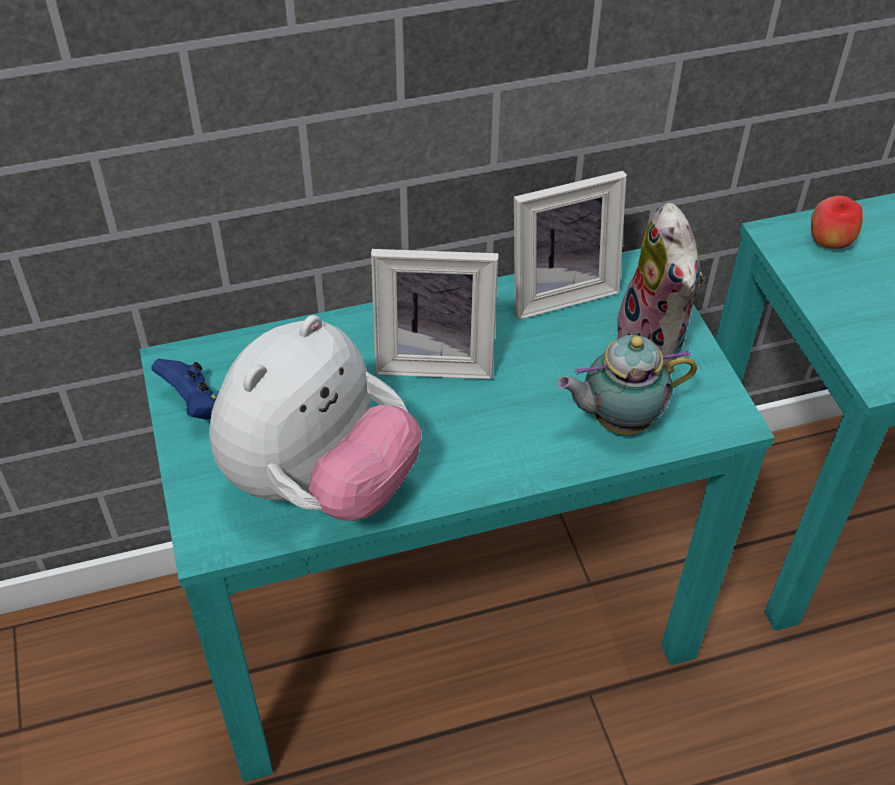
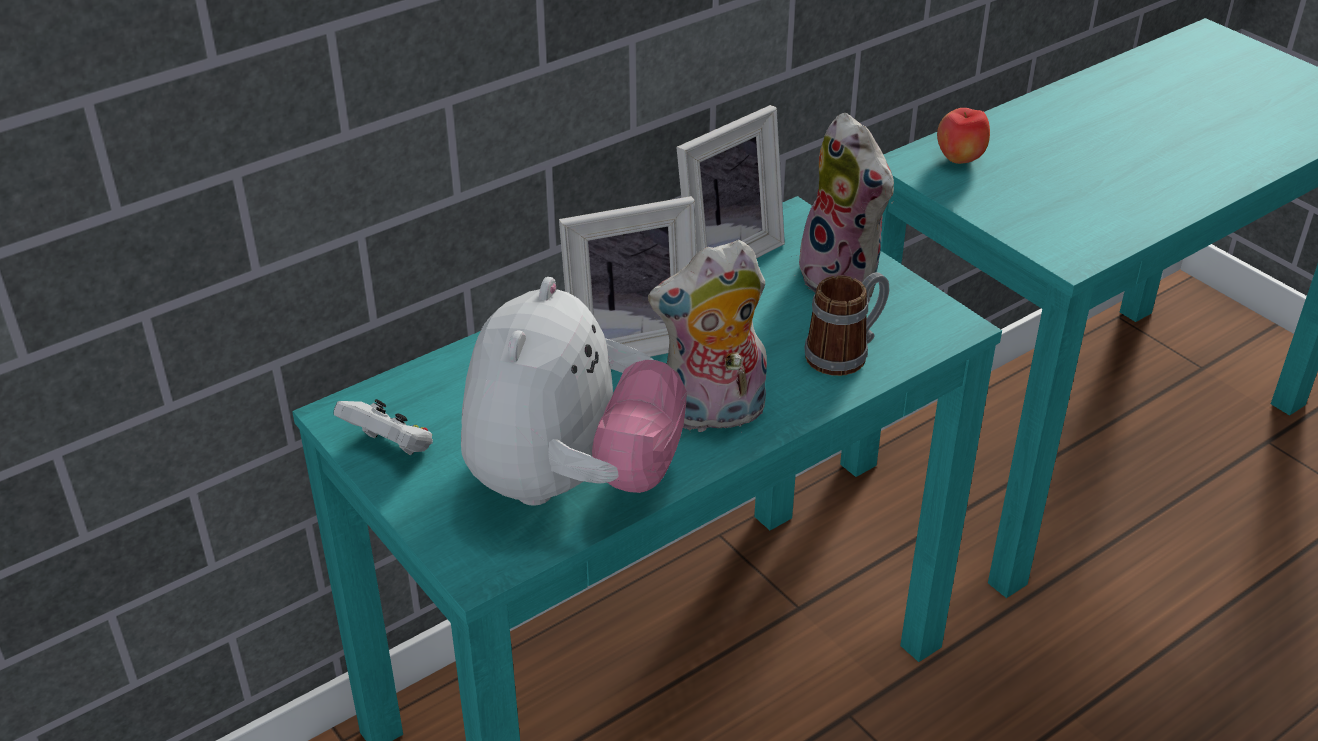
camera: 20 degrees left, 10 degrees down
(196, 405) = (390, 447): blue game controller -> white game controller
(470, 451) = (713, 415): none -> plush toy
(617, 421) = (846, 353): teapot -> mug

